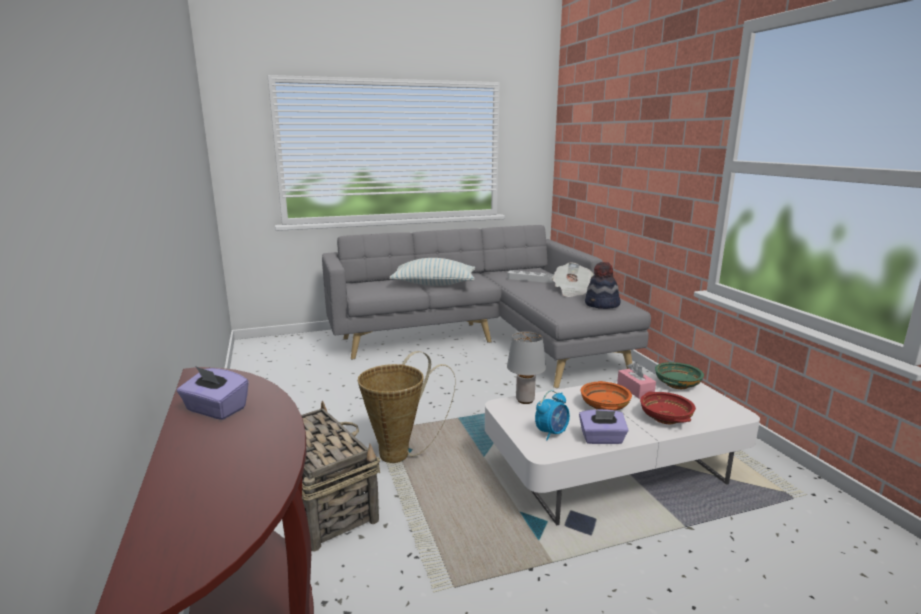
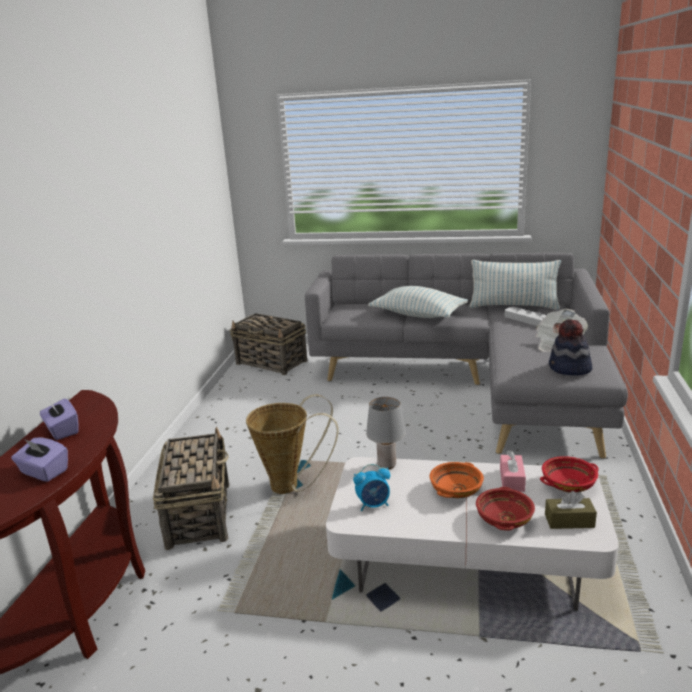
camera: 30 degrees right, 5 degrees up
(277, 353) = (272, 362): none -> basket
(505, 272) = (513, 306): none -> pillow
(602, 439) = (412, 523): purple tissue box -> purple tissue box (44, 472)
(677, 384) = (568, 485): green bowl -> red bowl
(708, 408) = (569, 521): none -> brown tissue box

